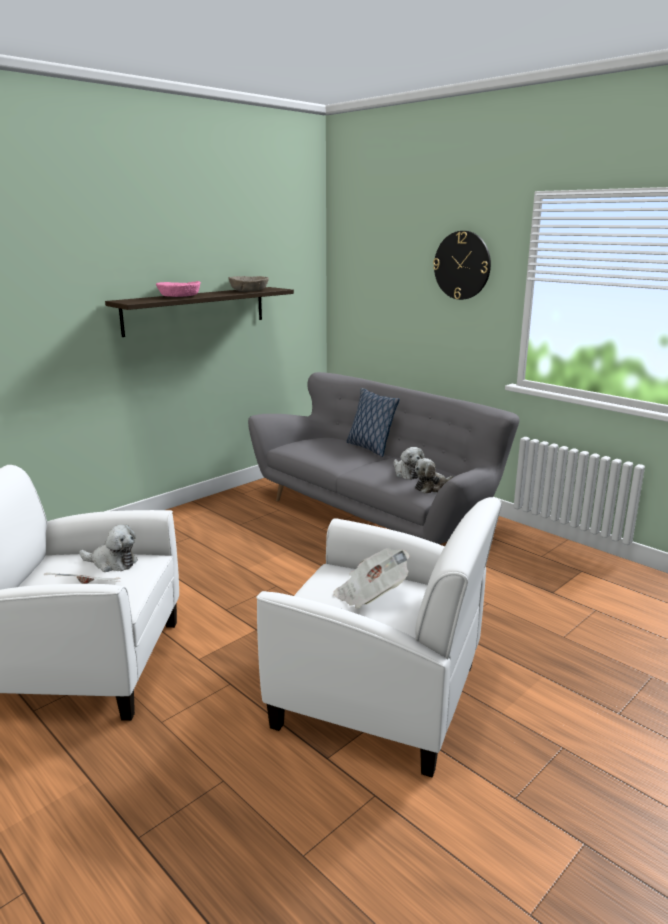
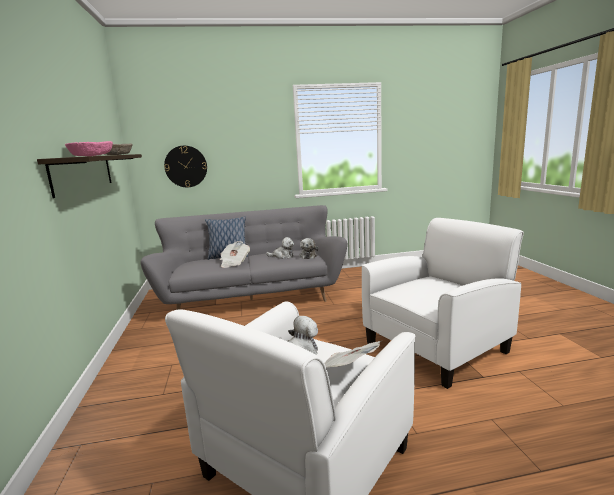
camera: 55 degrees left, 5 degrees down
(371, 595) = (429, 287): newspaper -> newspaper (234, 263)
(462, 265) = (251, 130): wall clock -> wall clock (186, 166)

